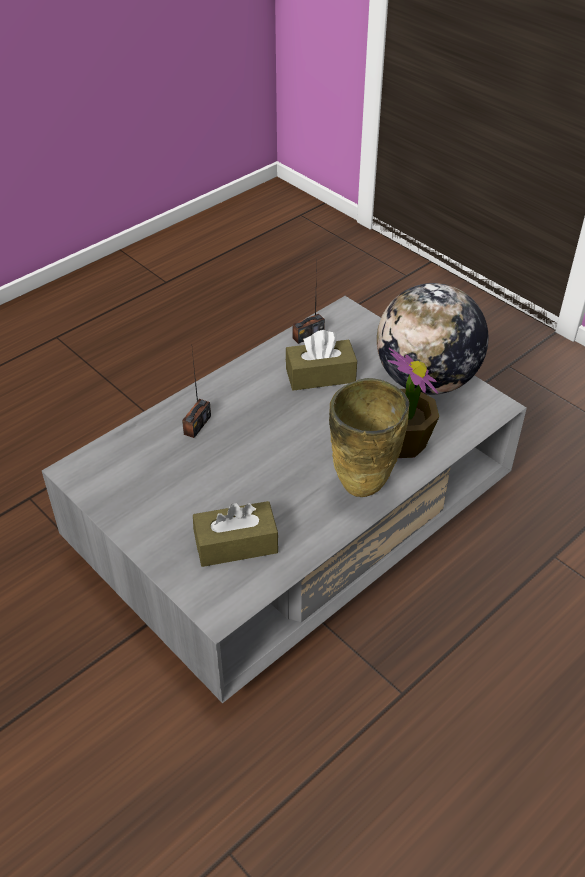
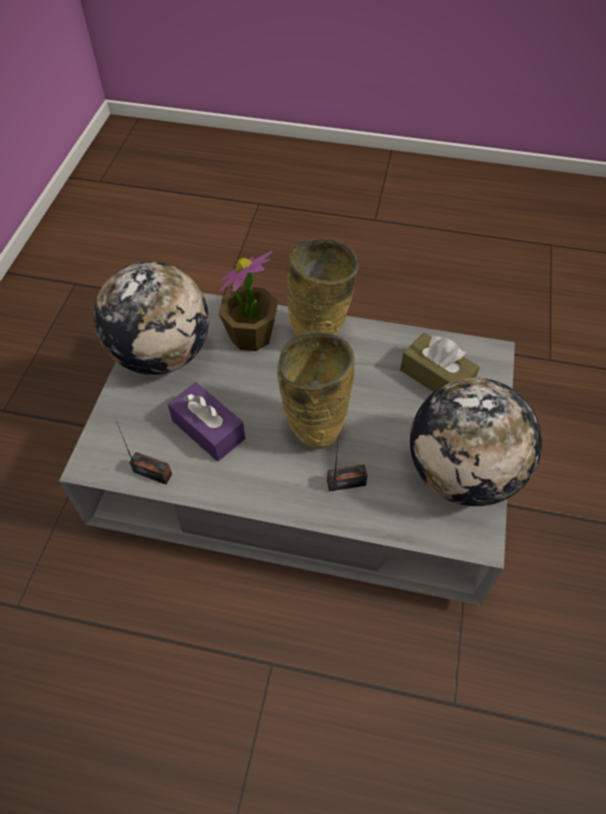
camera: 125 degrees left, 10 degrees up
(131, 497) = (462, 473): none -> globe
(261, 433) = (315, 429): none -> beige vase
(320, 375) = (208, 429): brown tissue box -> purple tissue box

